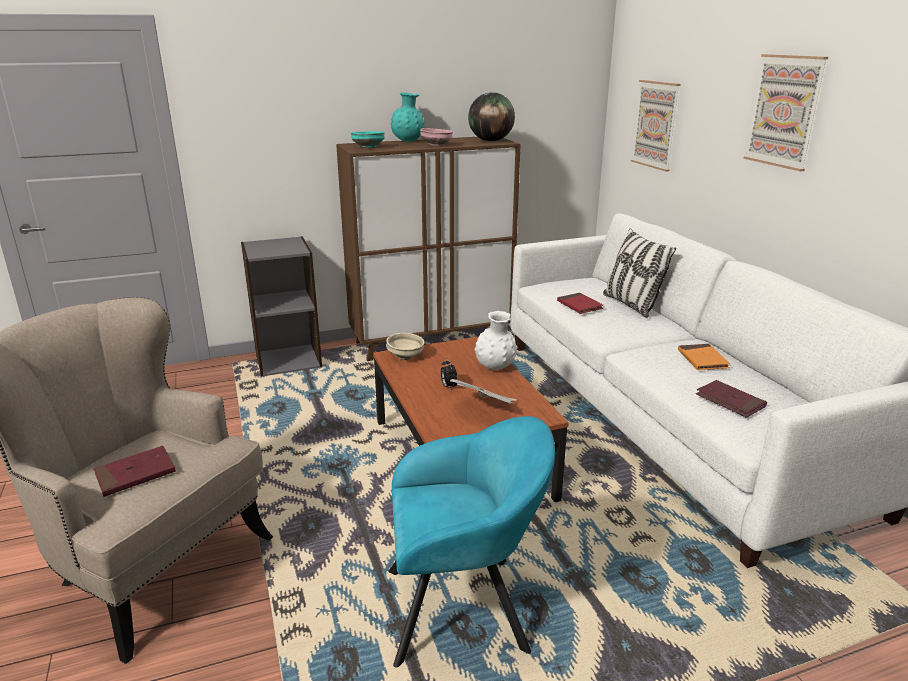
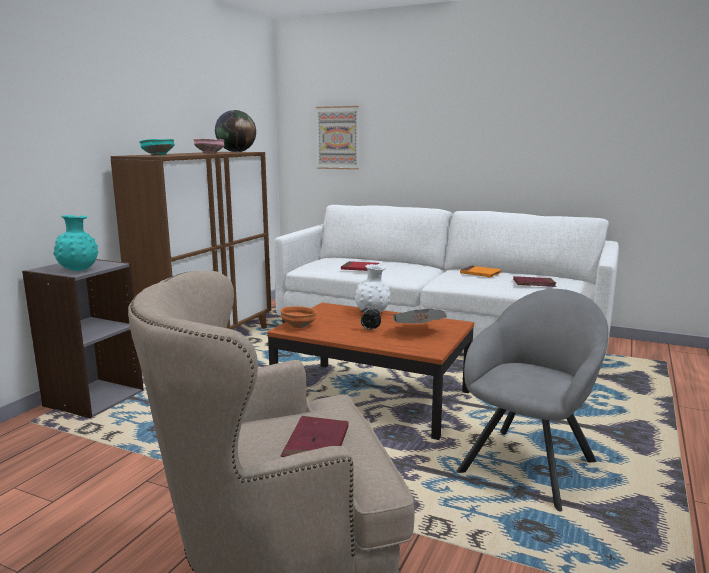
camera: 45 degrees left, 10 degrees down
(406, 356) = (299, 326): beige bowl -> orange bowl
(408, 141) = (172, 153): turquoise vase -> turquoise vase (78, 270)
(464, 608) = (530, 463): turquoise armchair -> grey armchair
(631, 305) = (386, 262): pillow -> none
(784, 111) = (458, 113): picture -> none

